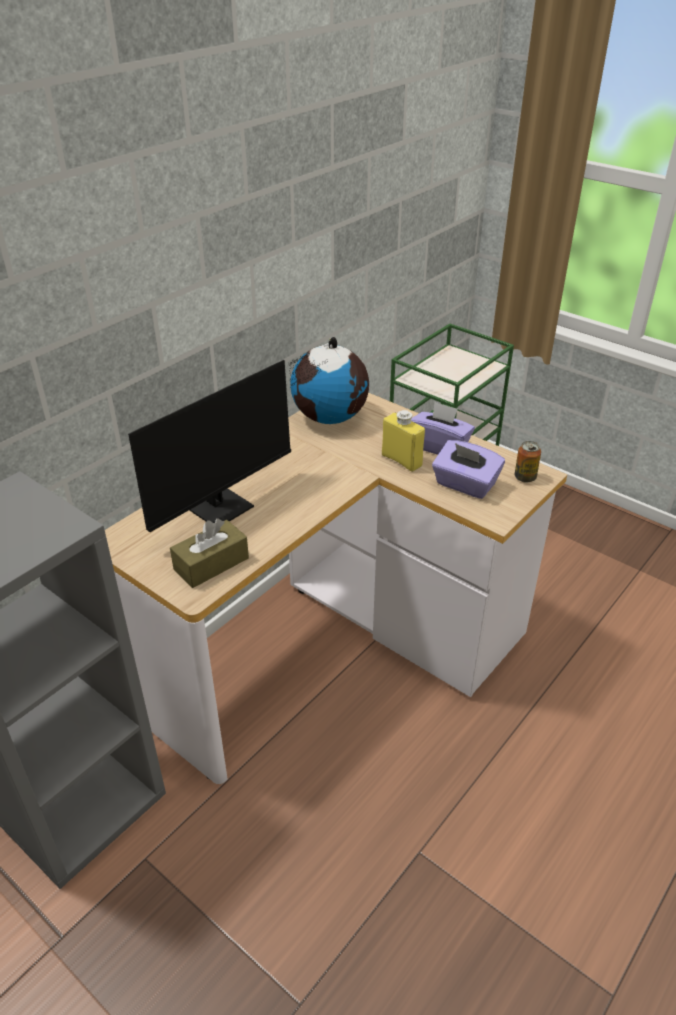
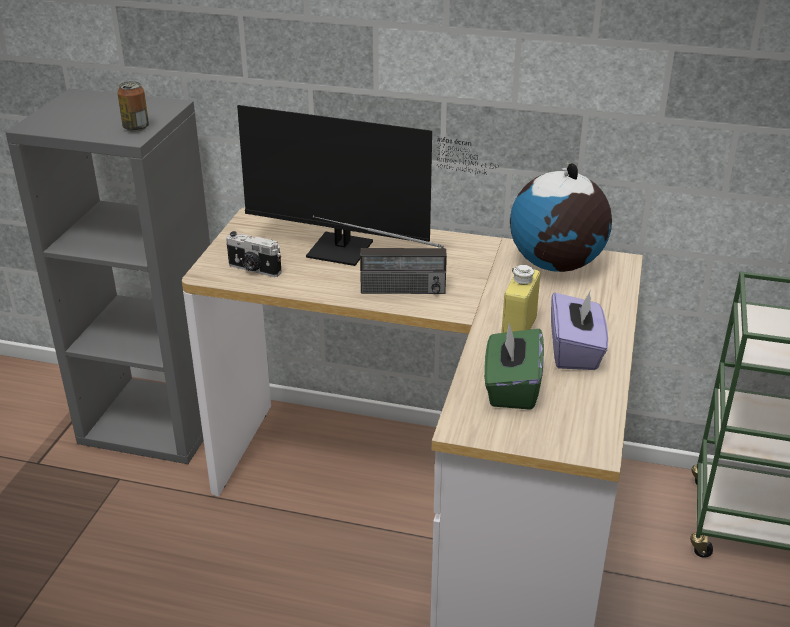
camera: 65 degrees right, 5 degrees down
(211, 564) = (254, 269): brown tissue box -> camera
(300, 504) = (380, 289): none -> radio
(465, 485) = (511, 388): purple tissue box -> green tissue box
(525, 477) = (573, 433): can -> can (136, 128)

